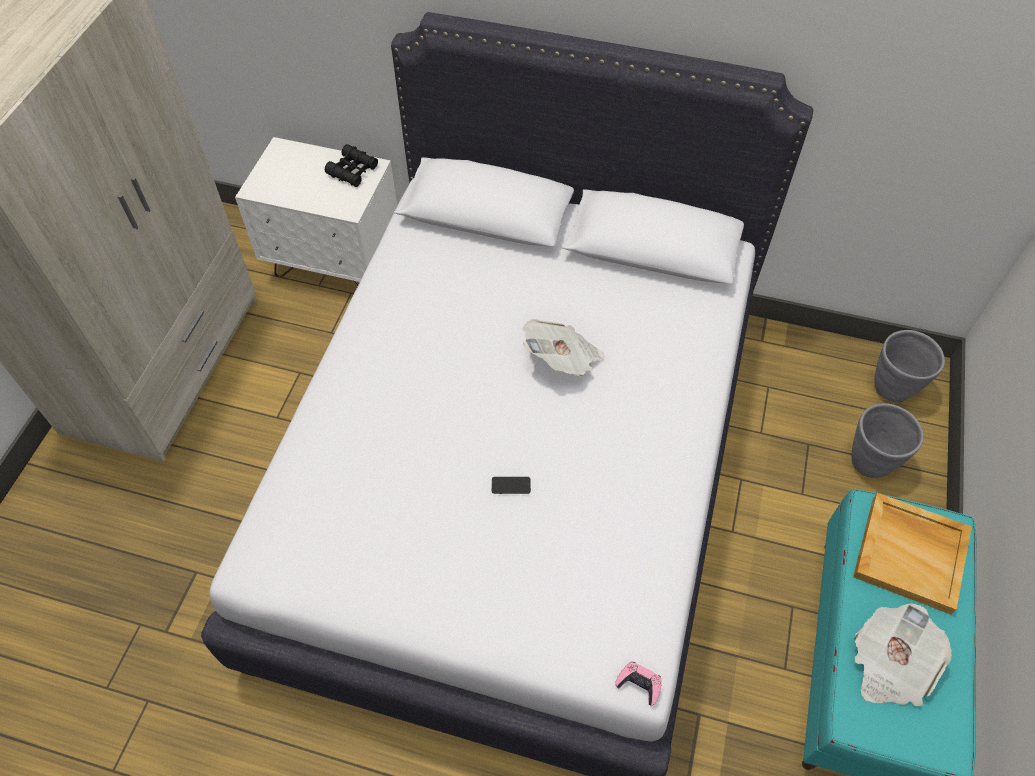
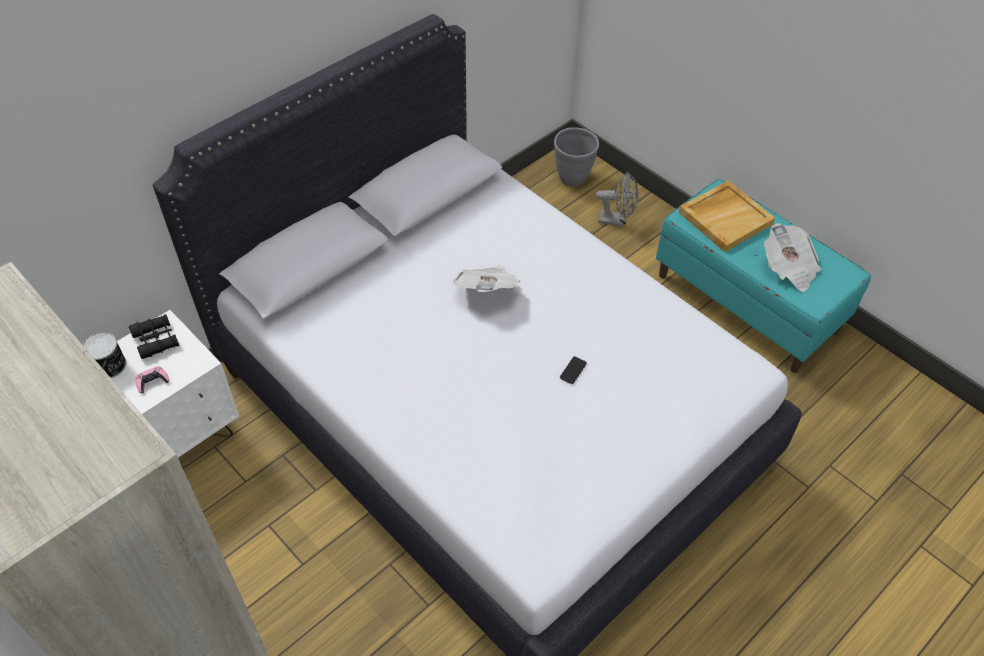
camera: 60 degrees left, 5 degrees down
(309, 160) = (110, 366): none -> can
(639, 684) = (761, 374): pink game controller -> pink game controller (152, 381)
(869, 462) = (616, 220): grey planter -> grey fan

